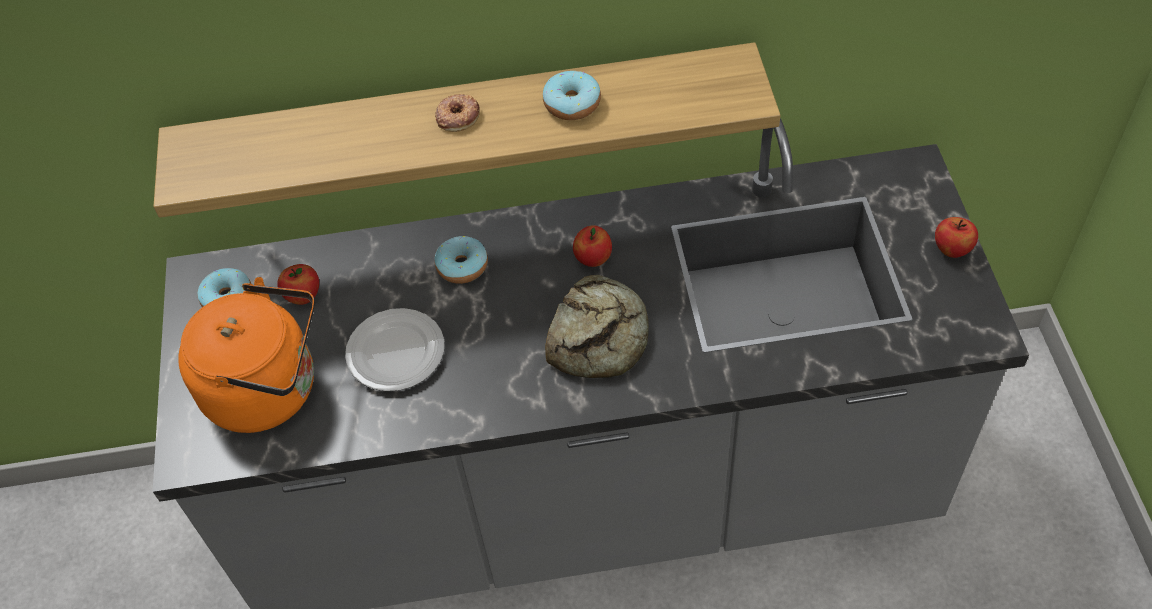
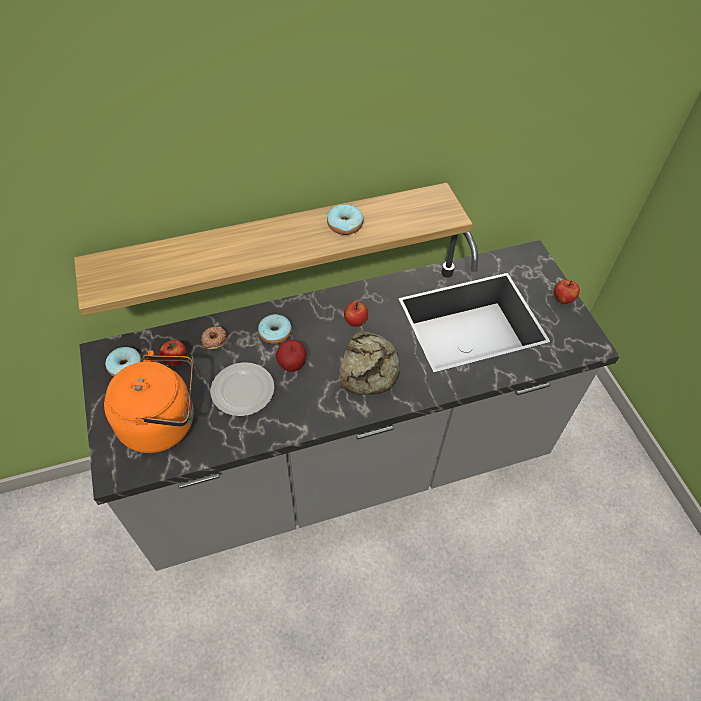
camera: 15 degrees left, 0 degrees up
(457, 116) = (274, 237): donut -> donut (214, 339)
(479, 320) = (292, 365): none -> apple

